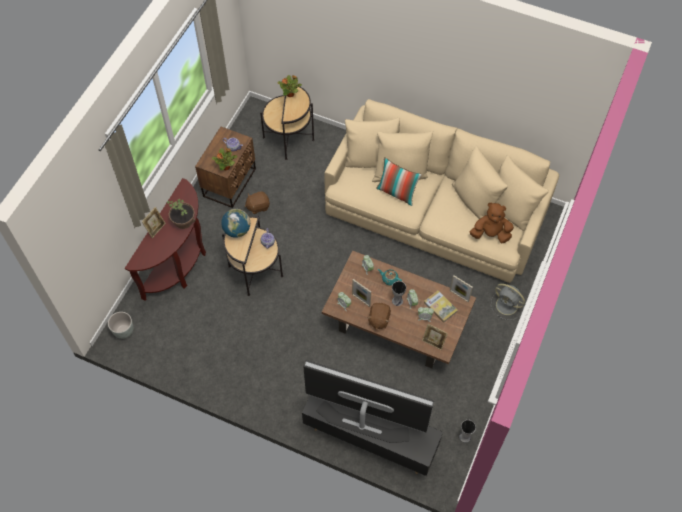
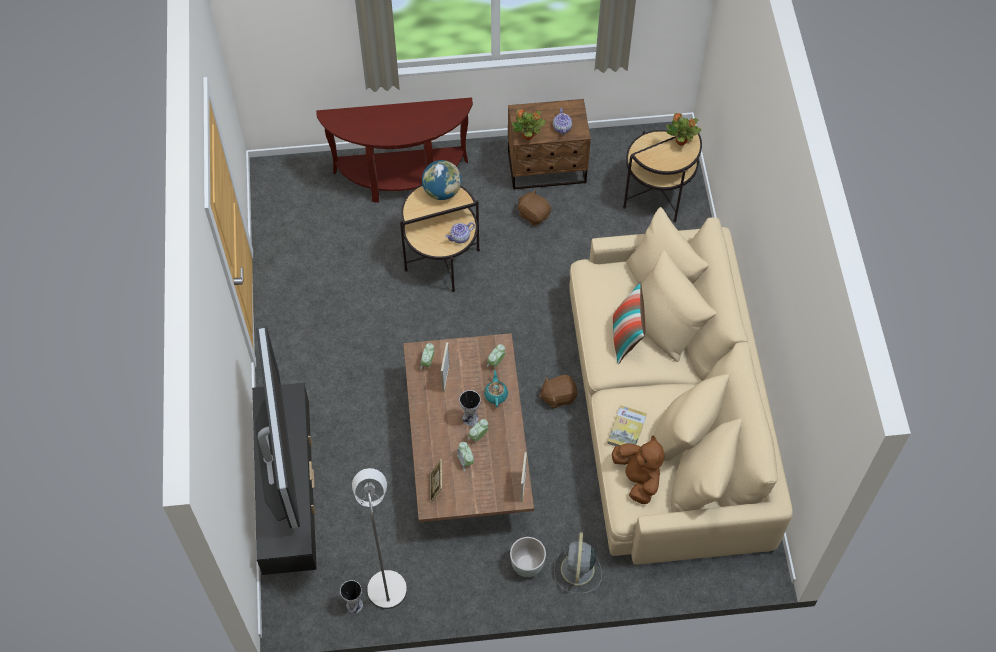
camera: 60 degrees right, 0 degrees up
(123, 331) = (283, 175): grey planter -> grey planter (527, 564)
(155, 228) = (385, 110): picture frame -> none
(183, 220) = (414, 130): potted plant -> none
(378, 319) = (430, 410): brown plush toy -> brown plush toy (558, 396)
(440, 307) = (492, 472): book -> book (627, 429)
(459, 411) = (386, 582): none -> grey floor lamp

